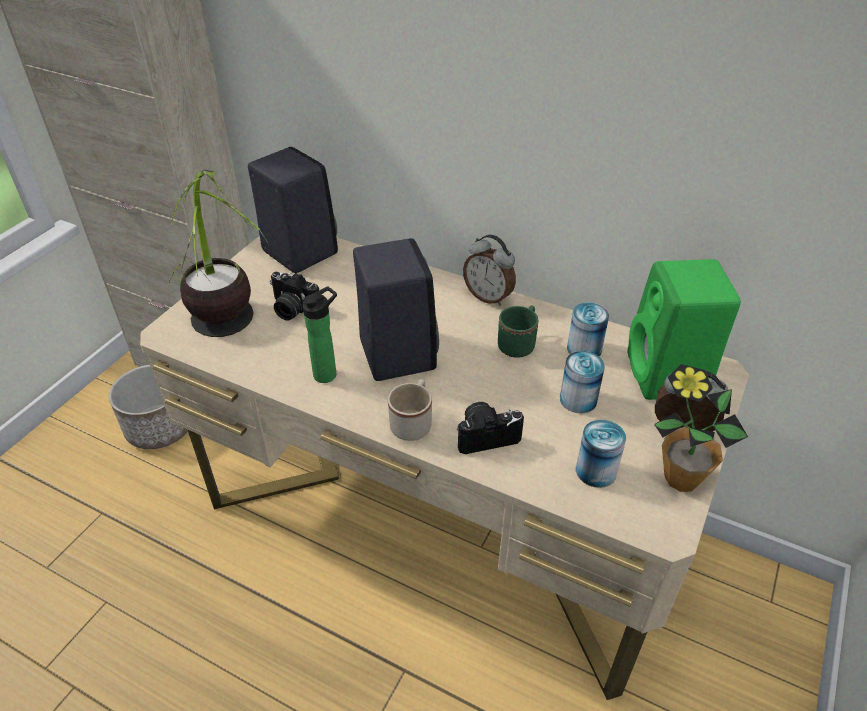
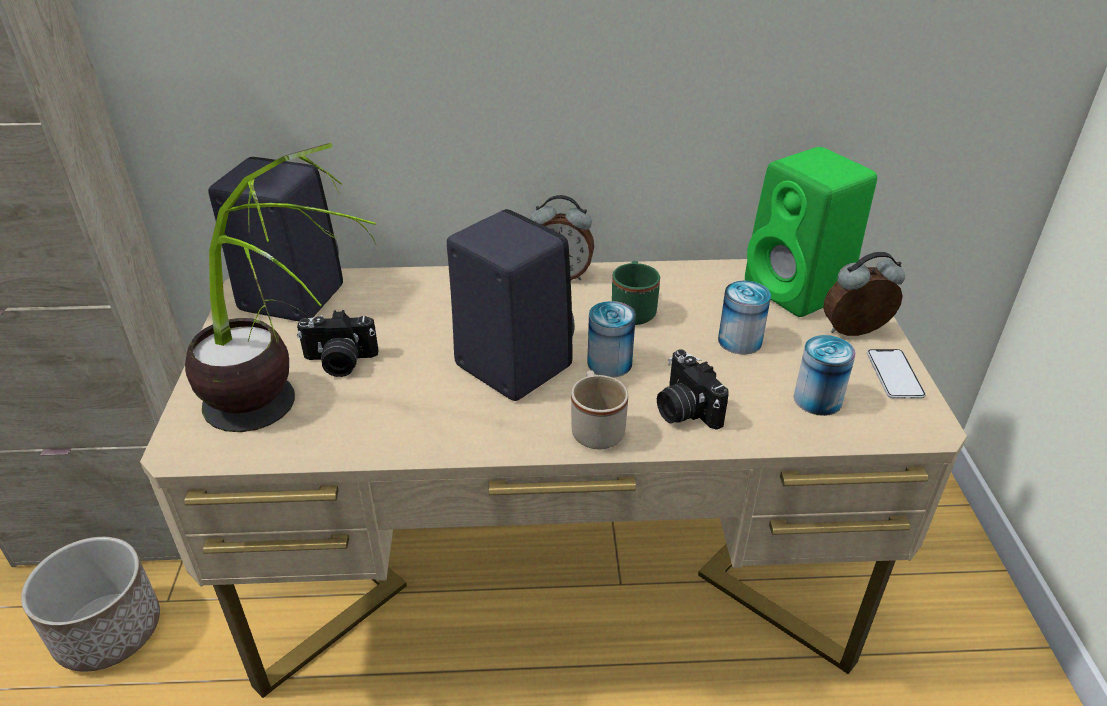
camera: 30 degrees left, 5 degrees down
(328, 373) = (449, 415): bottle -> none
(486, 436) = (684, 410): camera -> camera turned 75 degrees counterclockwise
(584, 349) = (701, 292): can -> can (609, 363)
(681, 478) = (894, 375): potted plant -> phone

